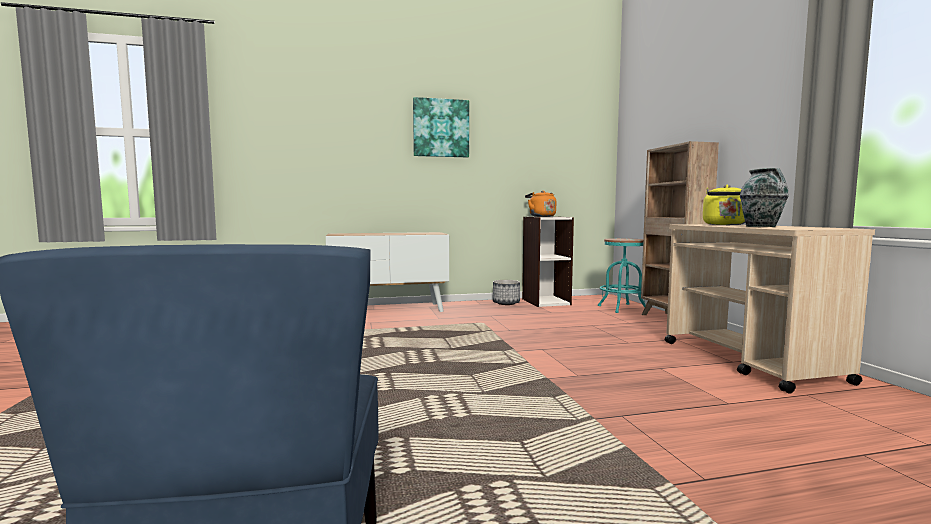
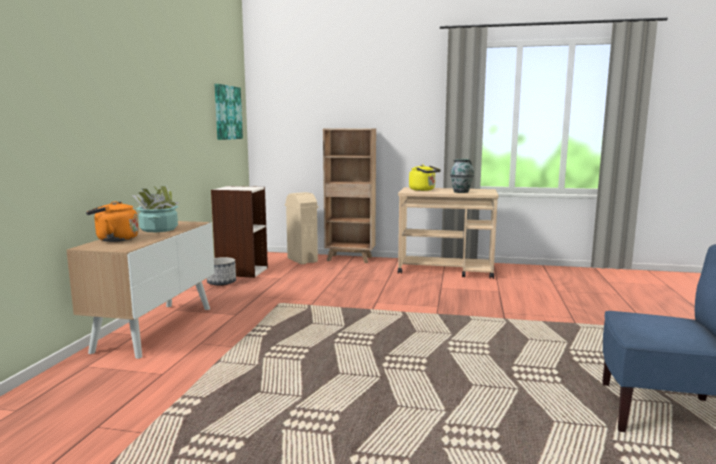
camera: 65 degrees left, 5 degrees up
(404, 233) = (159, 229): none -> potted plant
(441, 128) = (148, 92): picture -> picture (227, 112)
(541, 216) = (229, 188): orange kettle -> orange kettle (114, 239)
(622, 308) = (302, 260): turquoise stool -> beige trash can

